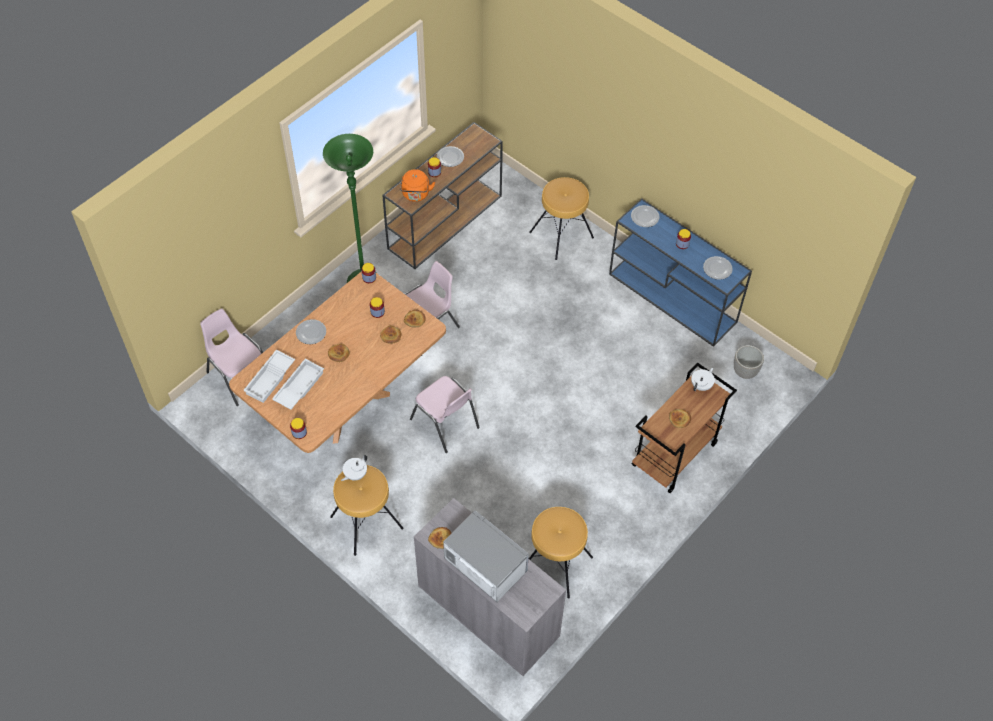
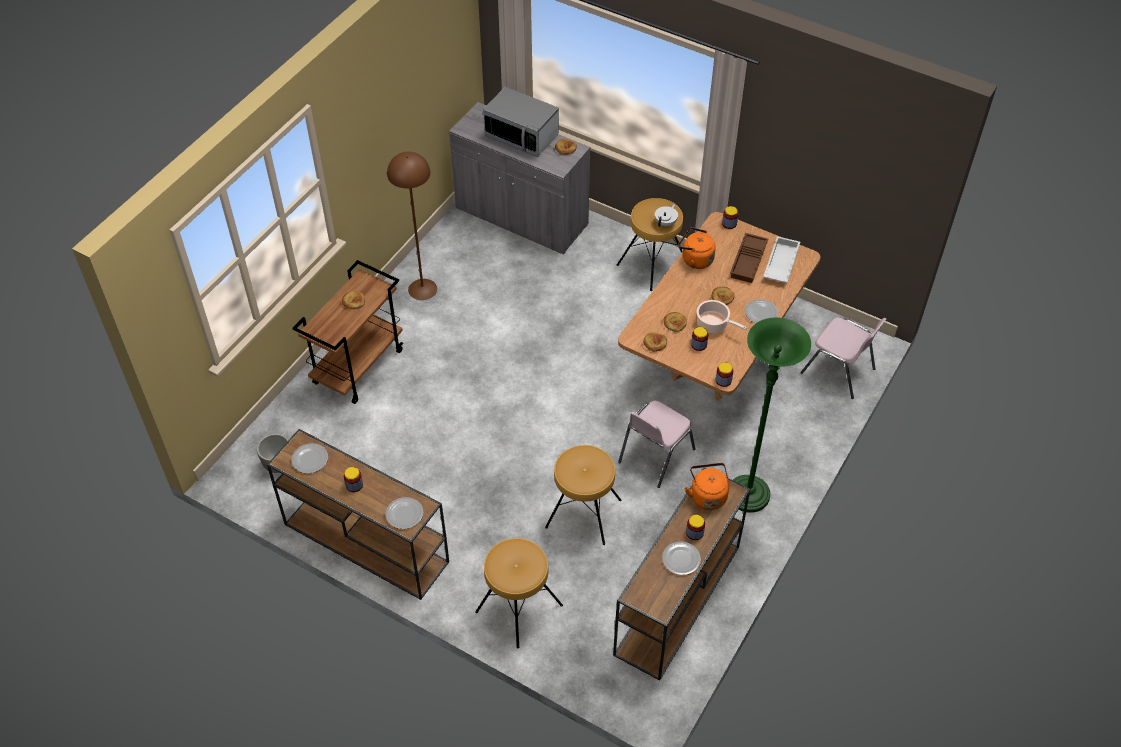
camera: 170 degrees right, 5 degrees down
(298, 386) = (749, 261): white tray -> brown tray
(348, 397) = (695, 259): none -> orange kettle
(357, 328) = (713, 325): none -> cooking pot
(445, 424) = (603, 359): pink chair -> none
(556, 563) = (467, 259): brown stool -> brown stool (583, 514)
(607, 533) = (422, 289): none -> brown floor lamp
(673, 298) = (364, 542): blue console table -> brown console table
(701, 385) = (330, 337): white teapot -> none

